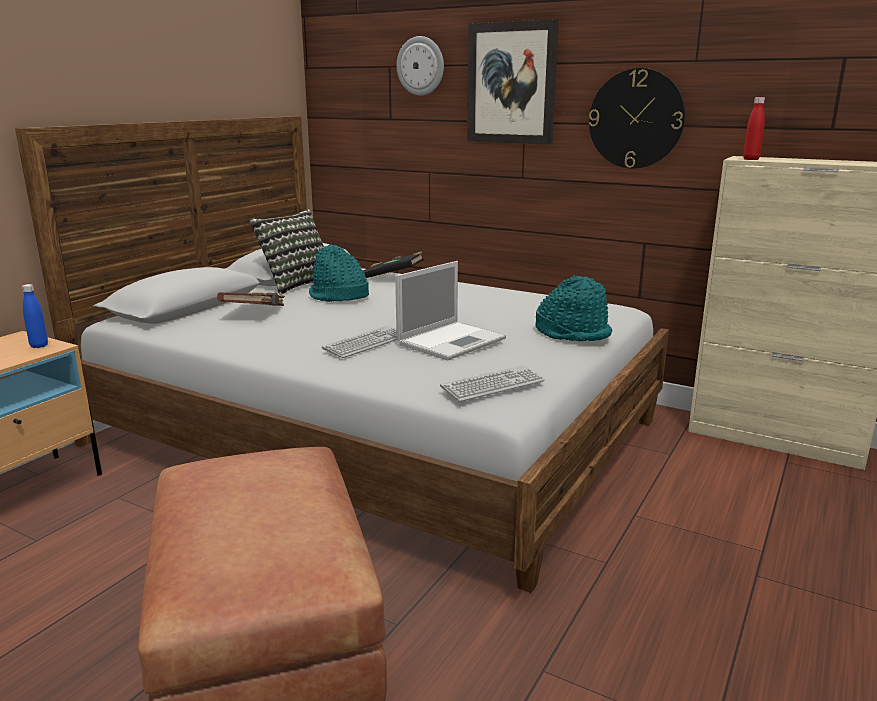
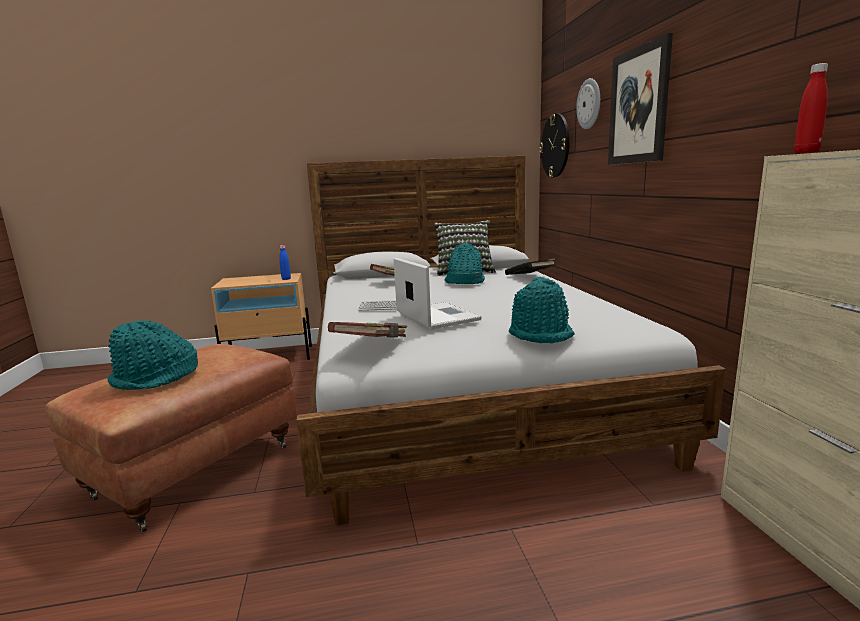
camera: 50 degrees right, 5 degrees down
(279, 526) = (156, 378): none -> turquoise hat
(452, 340) = (436, 316): laptop -> laptop turned 120 degrees counterclockwise
(493, 385) = (372, 345): keyboard -> brown book
(636, 119) = (729, 123): wall clock -> wall clock (555, 146)

